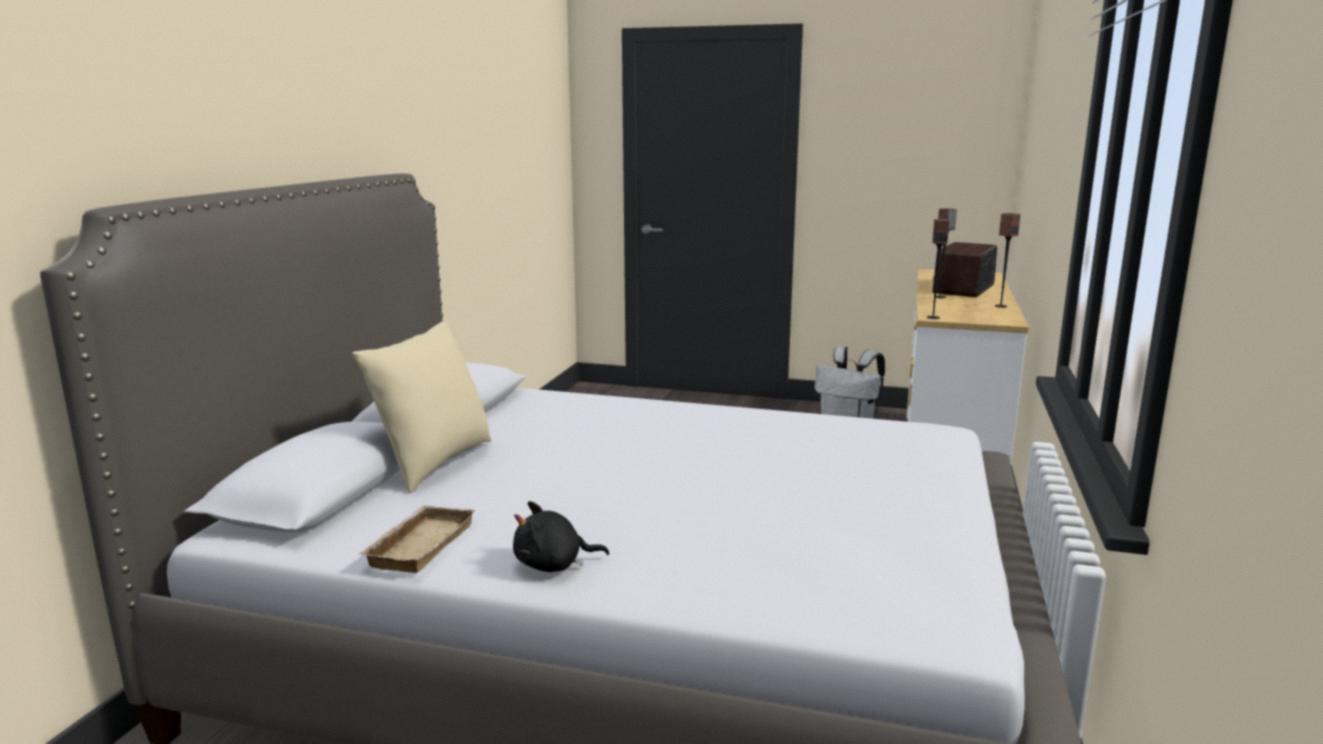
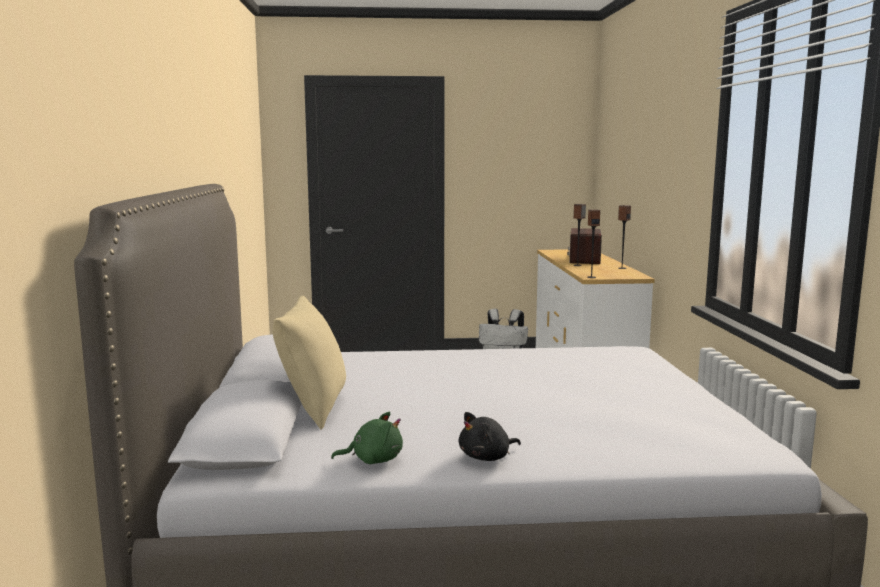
camera: 20 degrees left, 5 degrees down
(419, 544) = (373, 460): beige tray -> green plush toy

